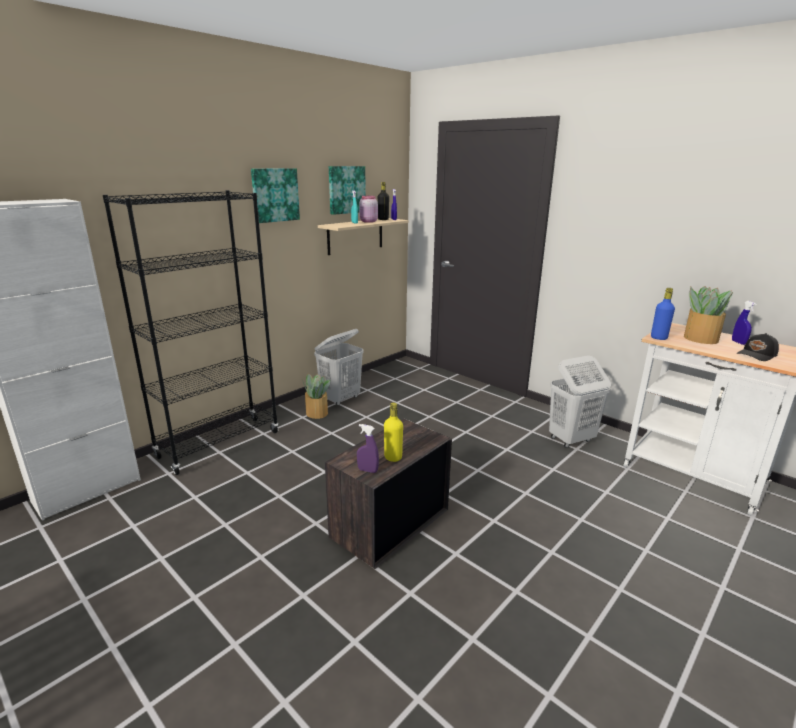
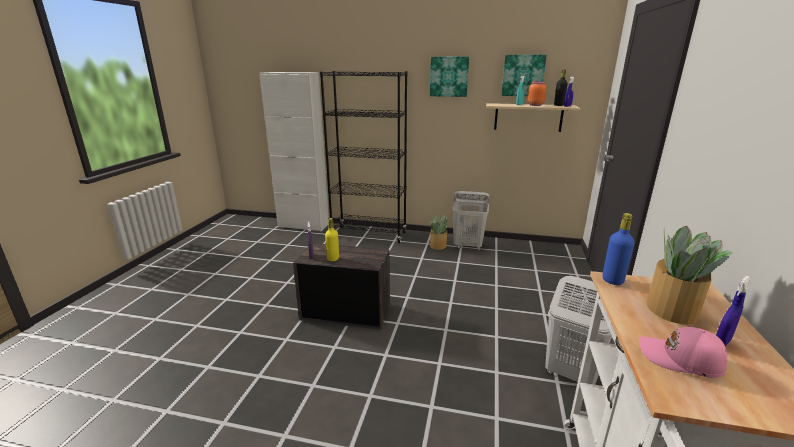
camera: 60 degrees right, 0 degrees up
(368, 222) = (534, 105): pink jar -> orange jar
(757, 355) = (680, 359): black cap -> pink cap

